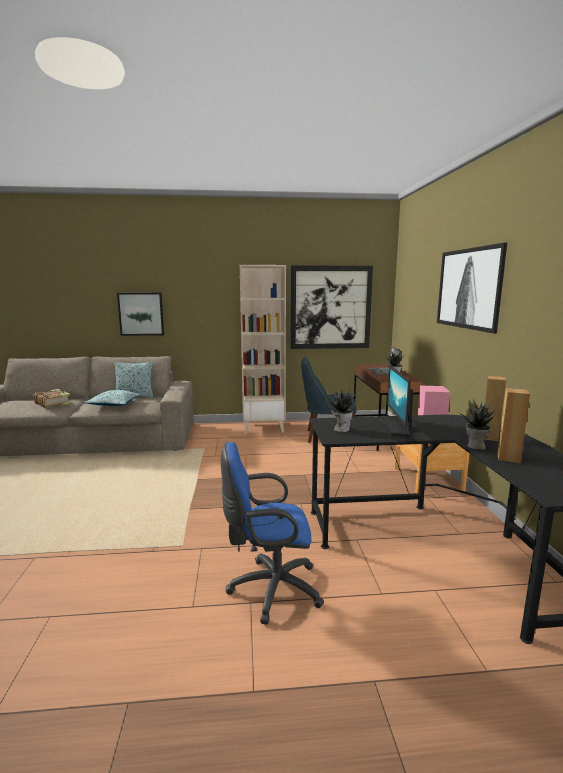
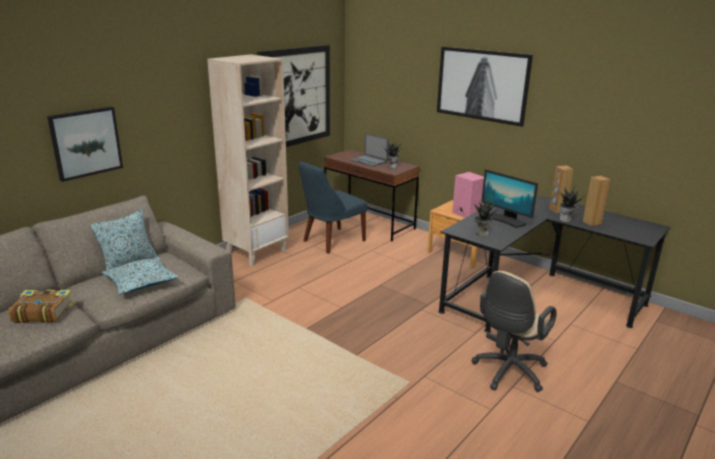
camera: 45 degrees left, 10 degrees up
(270, 589) = (507, 373): blue office chair -> beige office chair

